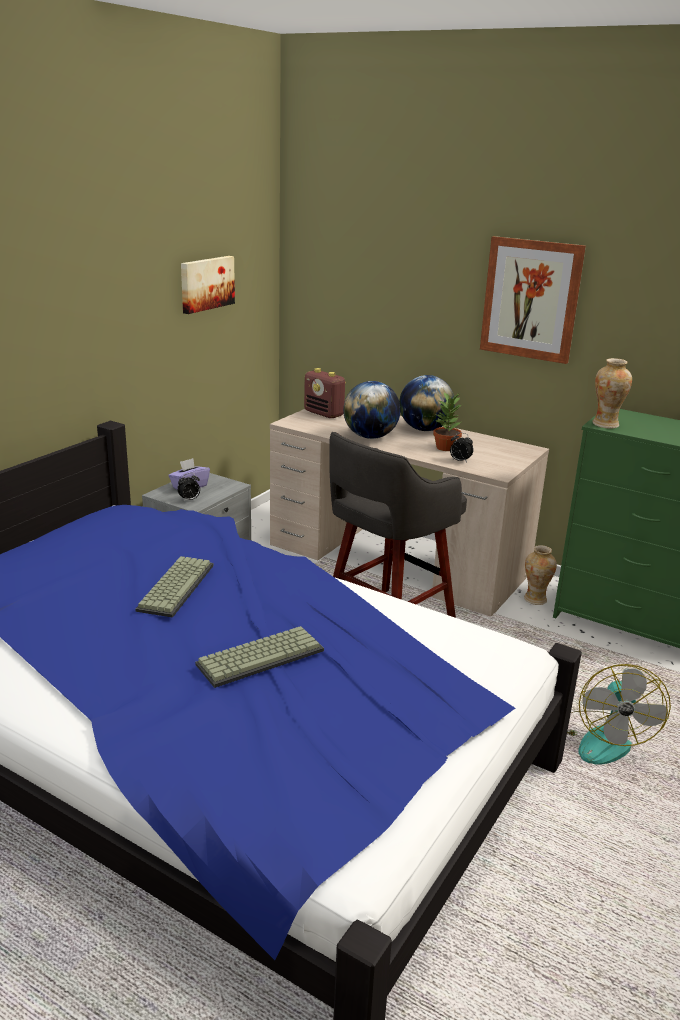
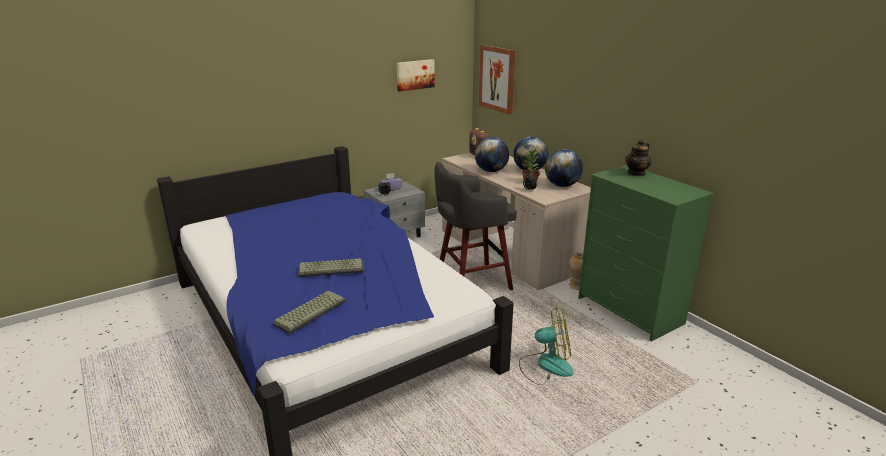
camera: 25 degrees right, 0 degrees up
(175, 586) = (325, 231): keyboard -> keyboard (310, 311)
(496, 448) = (562, 185): none -> globe
(531, 299) = (591, 92): picture -> picture (497, 79)
(601, 738) = (545, 366): fan -> fan turned 120 degrees counterclockwise
(605, 424) = (608, 175): vase -> none
(636, 418) = (636, 173): none -> teapot

